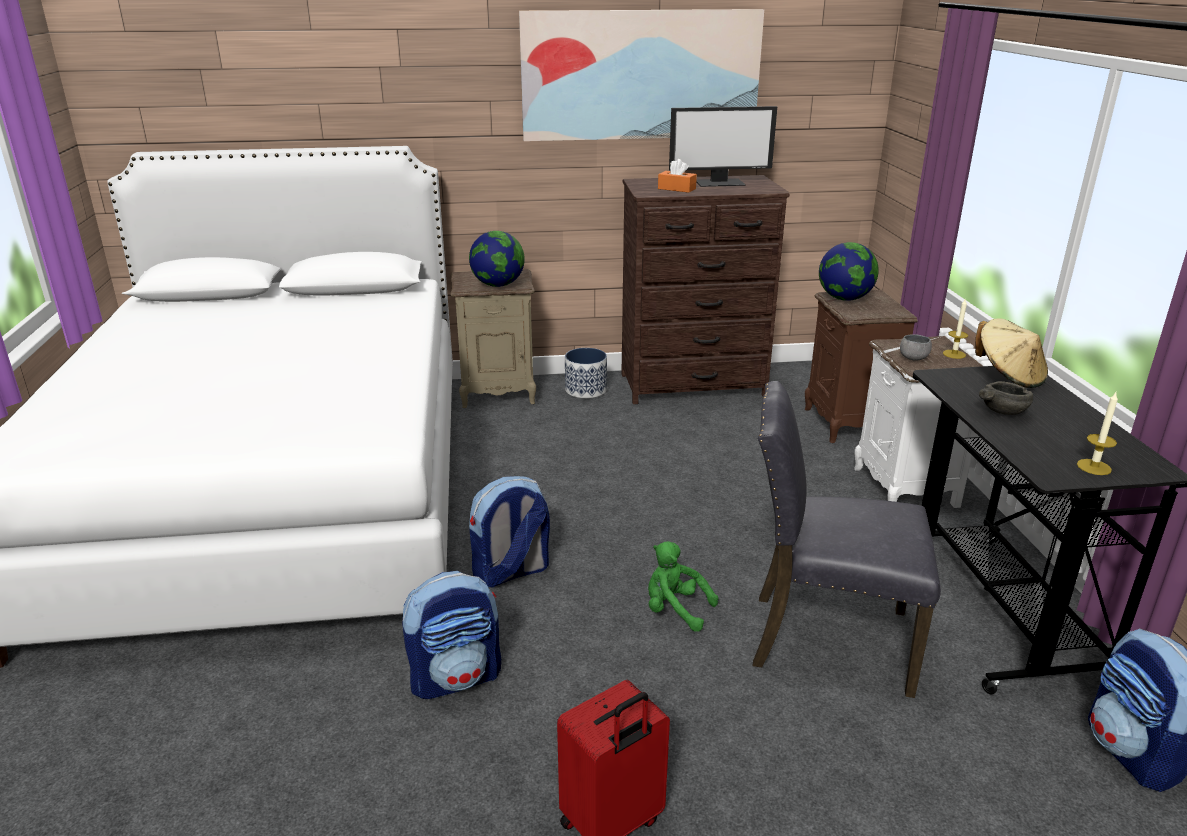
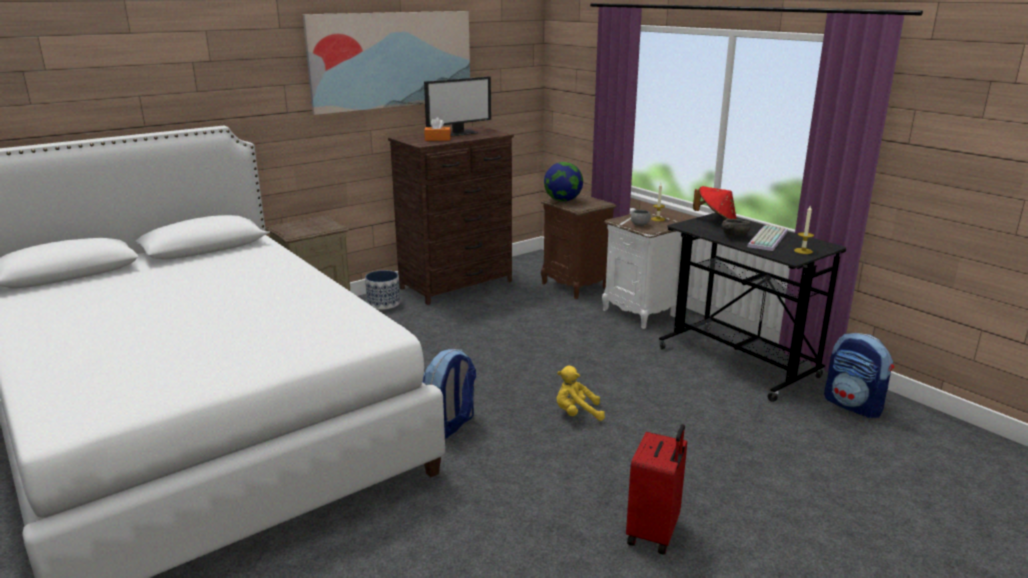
camera: 30 degrees left, 5 degrees down
(456, 677) = (479, 496): backpack -> none
(498, 285) = (317, 229): globe -> none
(675, 610) = (576, 414): green plush toy -> yellow plush toy
(825, 639) = (673, 402): grey chair -> none
(1008, 376) = (715, 219): beige hat -> red hat
(1054, 429) = (766, 238): none -> keyboard

